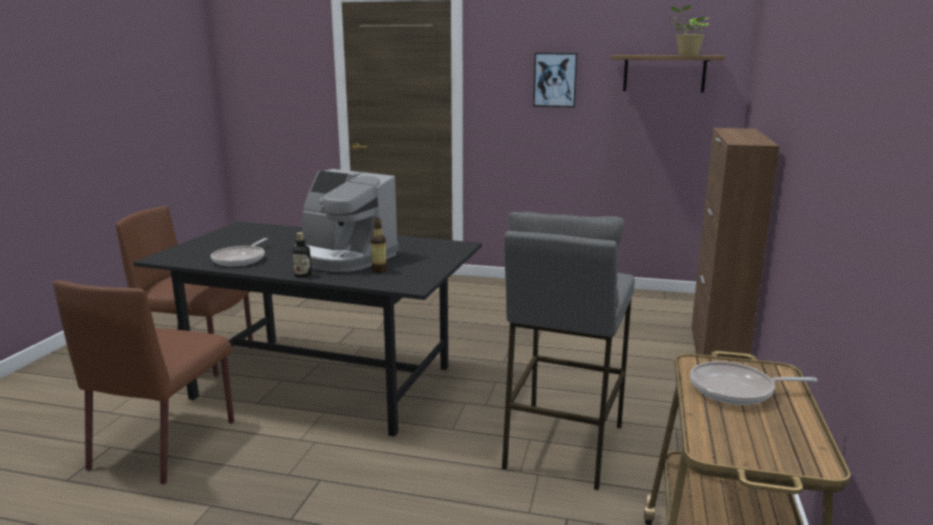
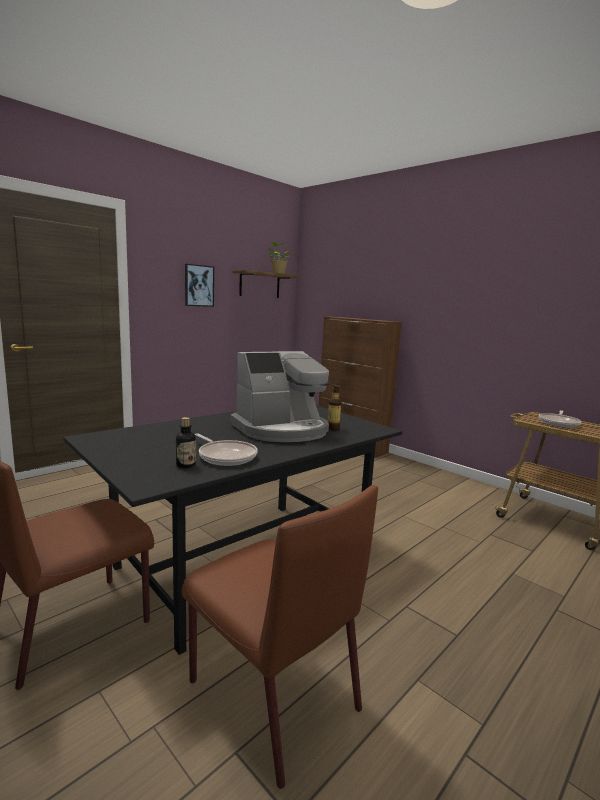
camera: 60 degrees left, 5 degrees down
(303, 275) = (314, 447): bottle -> bottle (185, 465)
(562, 446) = (417, 510): grey stool -> none

